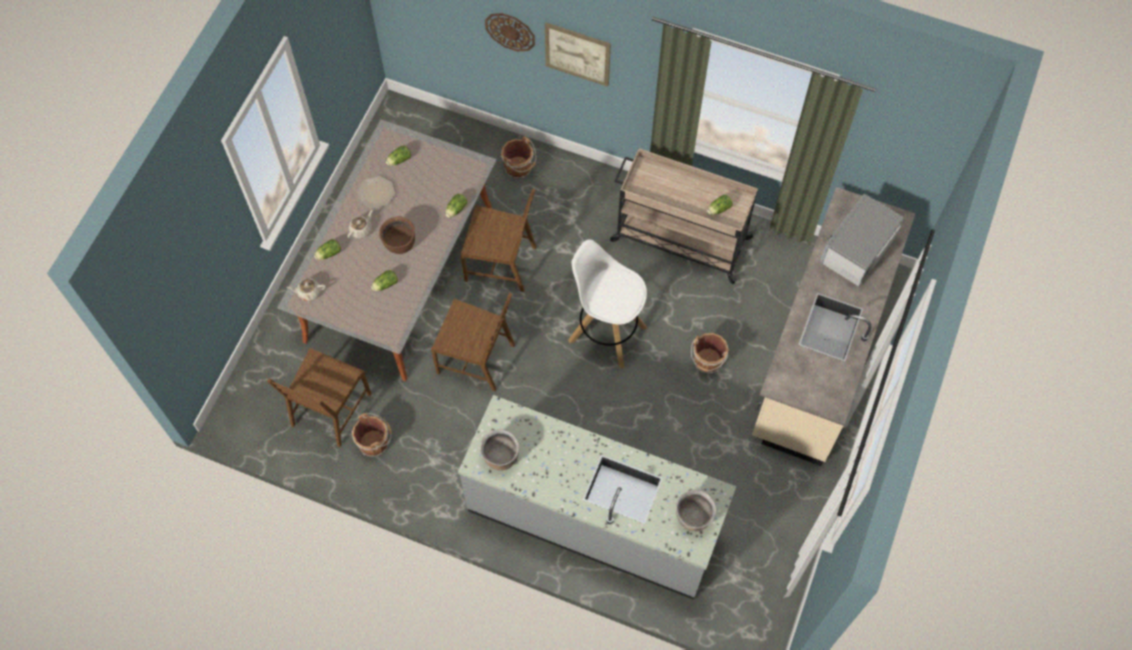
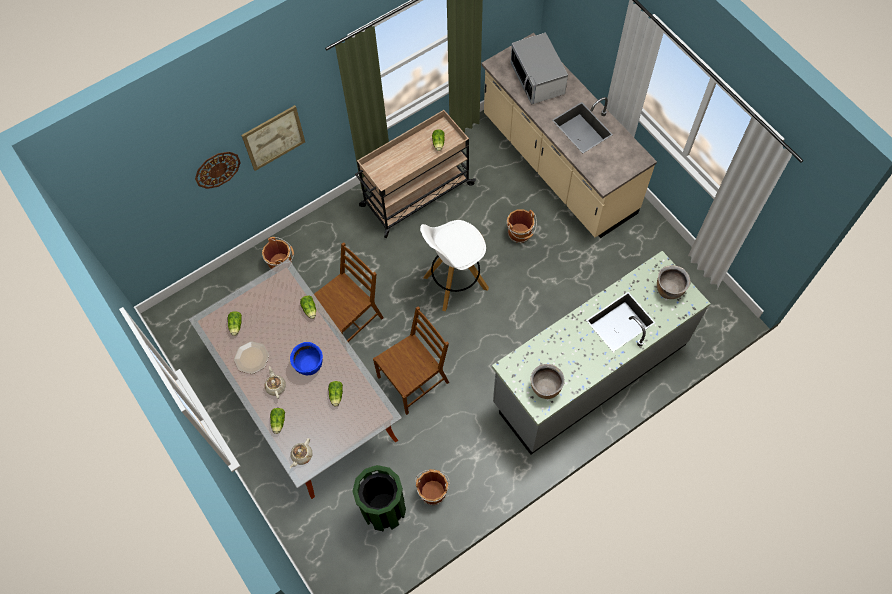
camera: 55 degrees left, 0 degrees up
(330, 410) = (384, 509): brown chair -> green trash can
(400, 244) = (309, 365): brown cooking pot -> blue cooking pot

